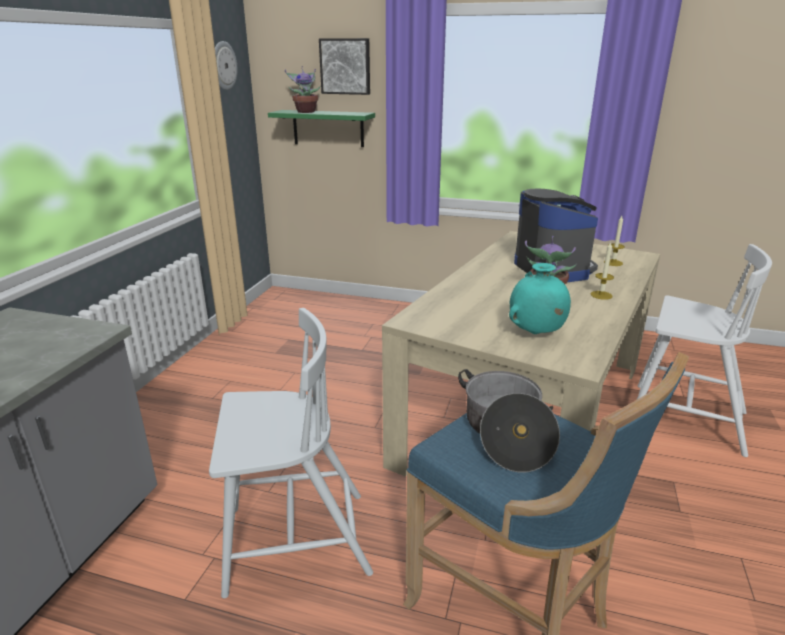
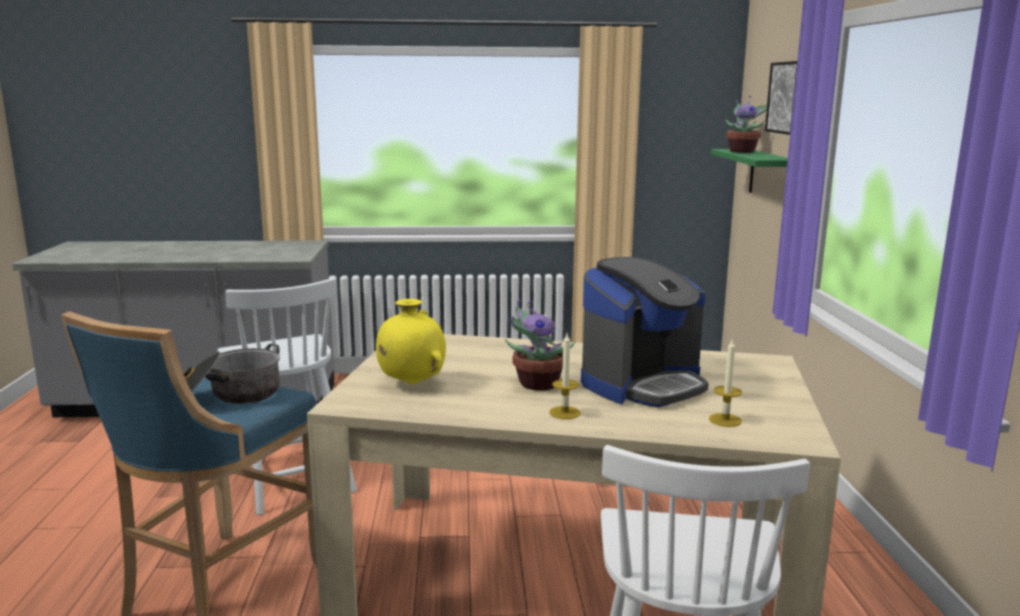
camera: 70 degrees right, 10 degrees down
(223, 65) = (680, 94): wall clock -> none
(535, 333) = (411, 384): turquoise vase -> yellow vase

